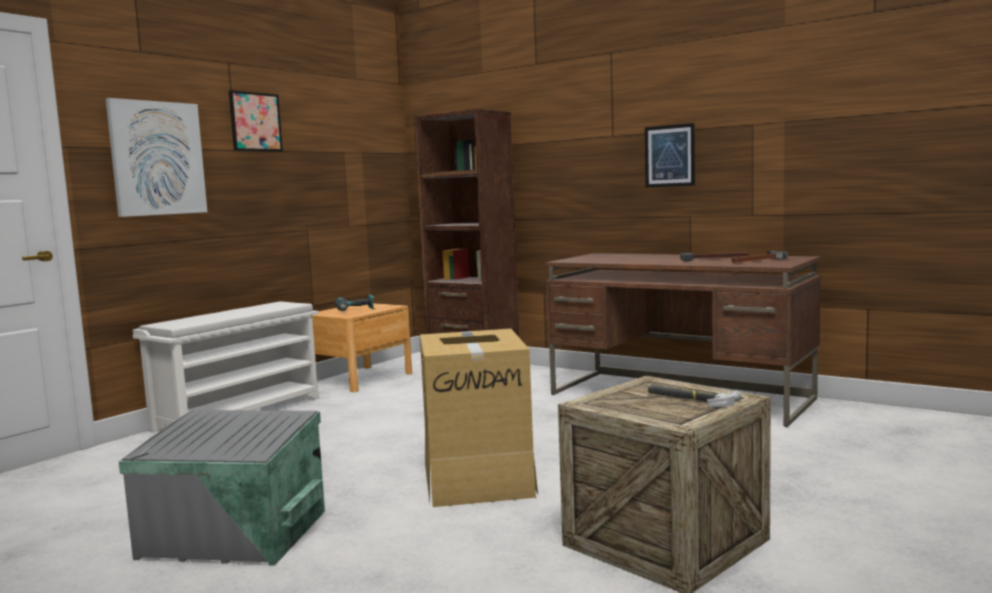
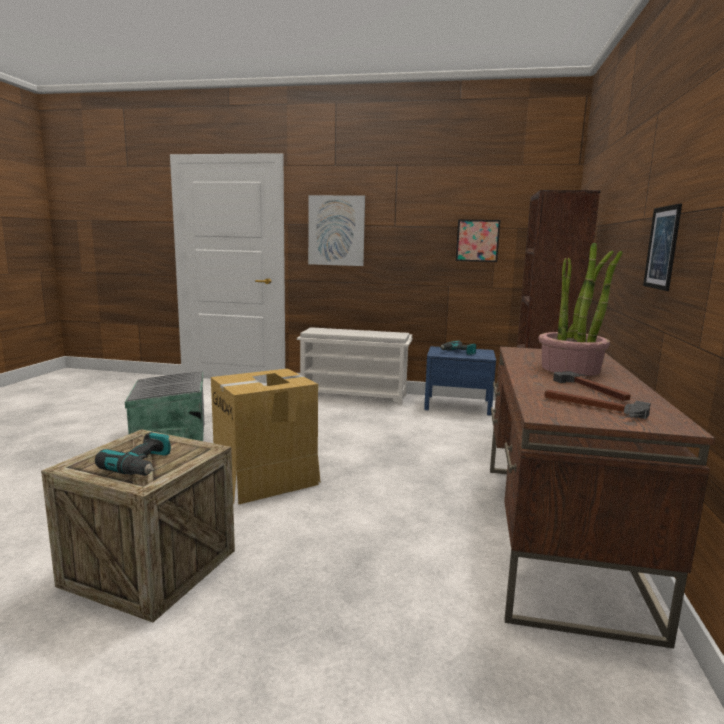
camera: 65 degrees right, 5 degrees up
(255, 122) = (411, 205): picture -> picture (477, 240)
(361, 379) = (458, 405): brown nightstand -> blue nightstand
(649, 258) = (571, 369): none -> potted plant
(690, 398) = (143, 466): hammer -> power drill

